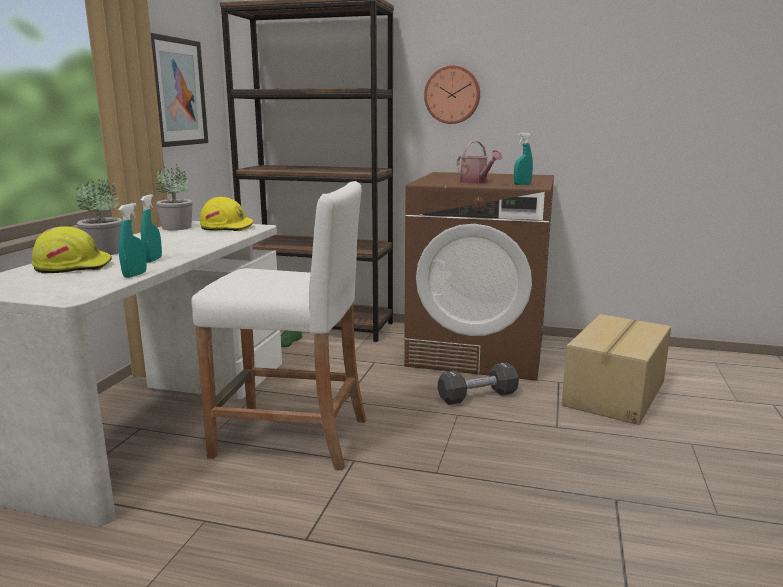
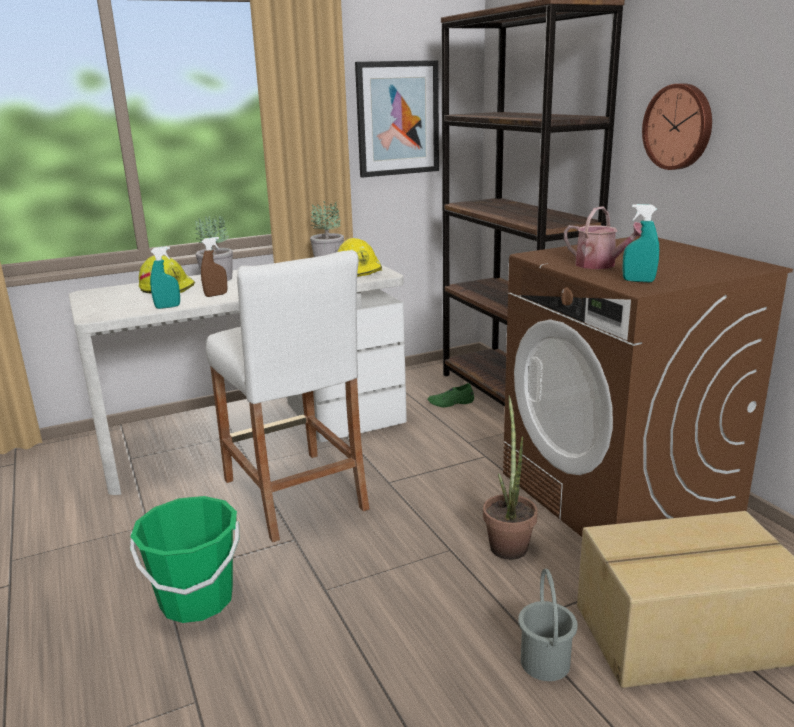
camera: 50 degrees right, 5 degrees up
(153, 260) = (216, 295): turquoise spray bottle -> brown spray bottle
(367, 532) = (197, 600): none -> green bucket
(476, 182) = (600, 265): watering can -> watering can turned 60 degrees counterclockwise
(477, 396) = (508, 543): black dumbbell -> potted plant
(598, 434) = (546, 662): none -> grey bucket

